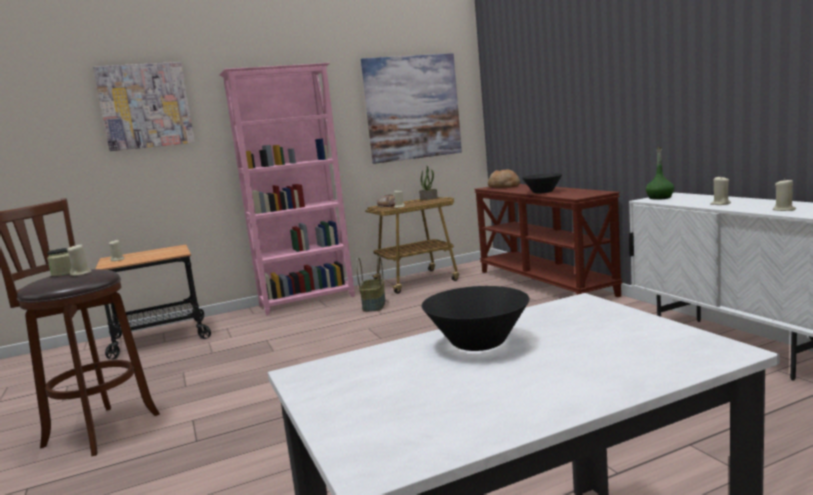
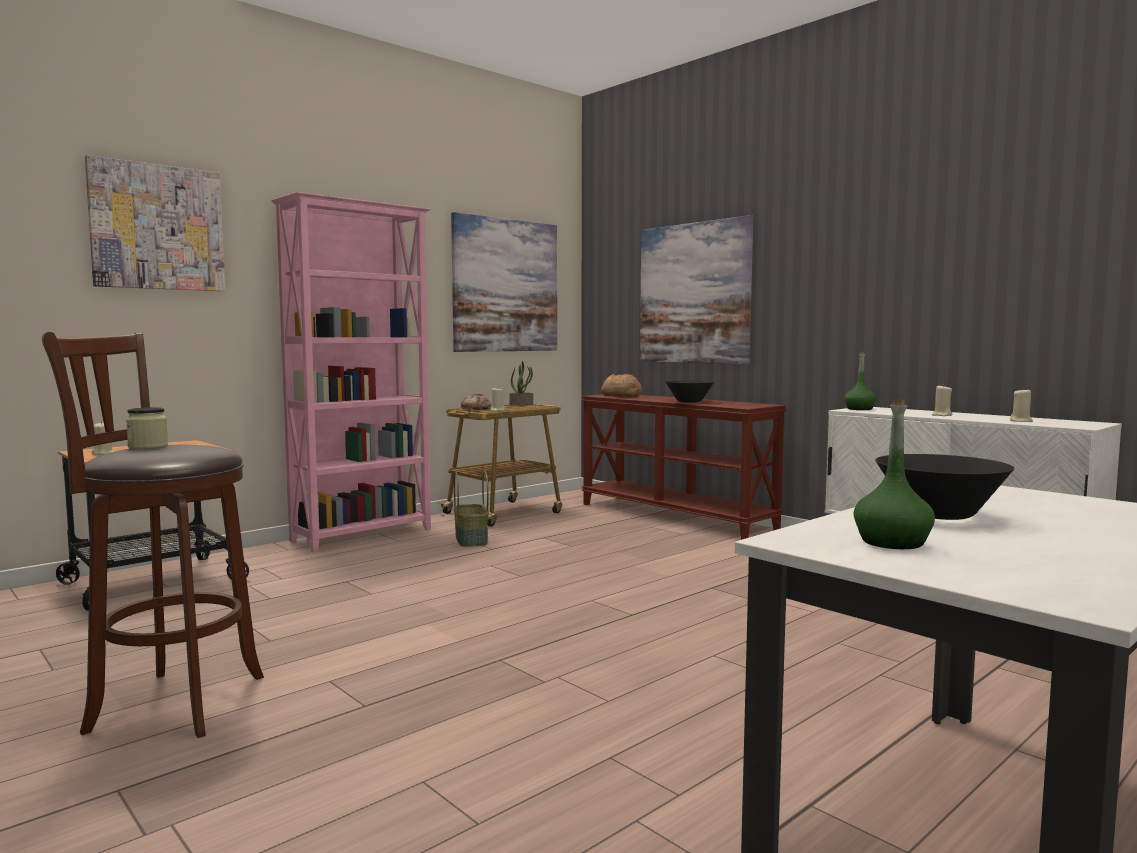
camera: 20 degrees left, 5 degrees down
(81, 274) = (187, 447): beige candle -> none
(372, 378) = (891, 542): none -> green bottle
(552, 99) = (694, 293): none -> picture

